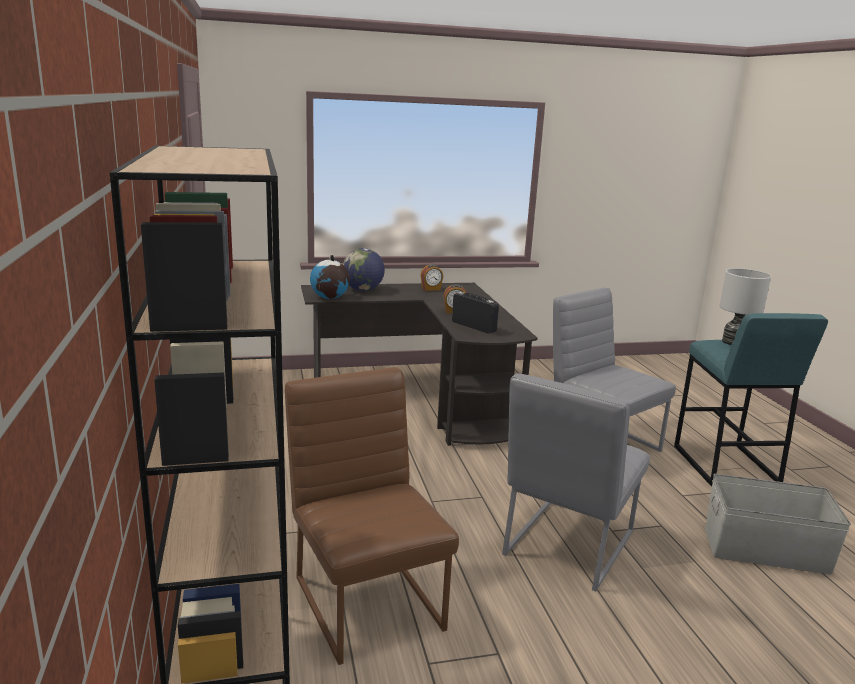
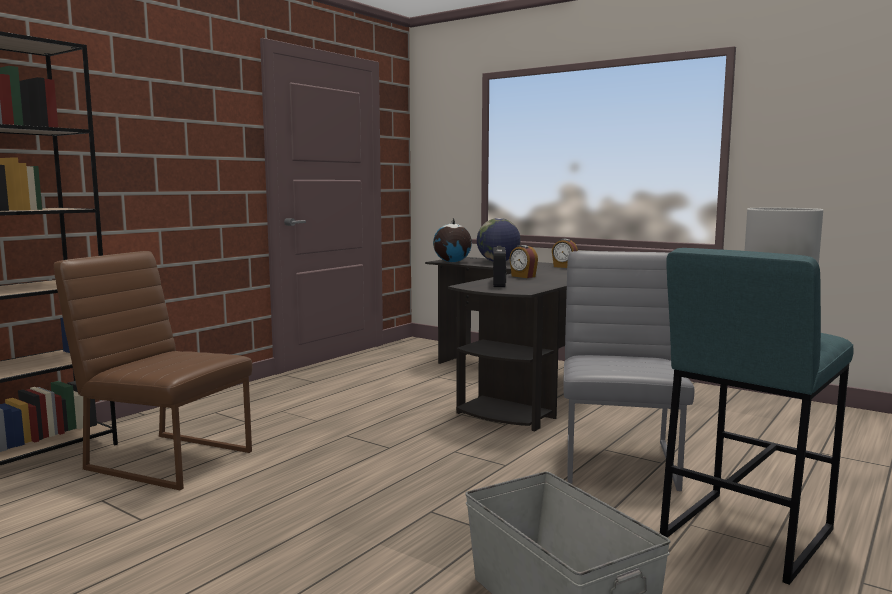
camera: 50 degrees right, 10 degrees down
(367, 599) = (167, 459): brown chair -> brown chair turned 90 degrees counterclockwise
(566, 544) = (363, 499): grey chair -> none

